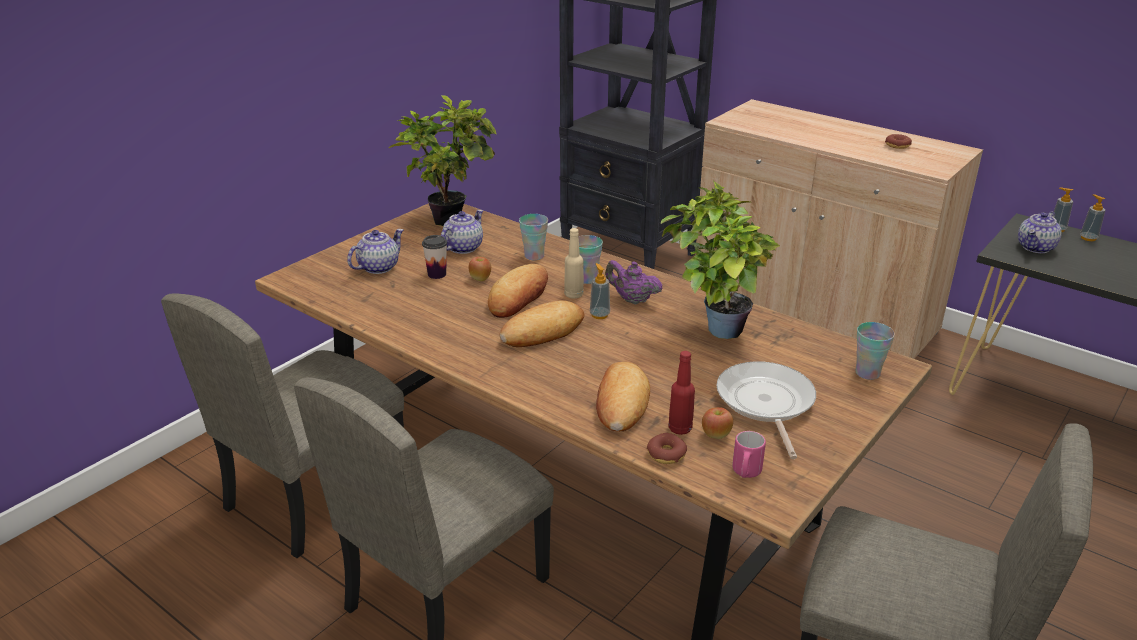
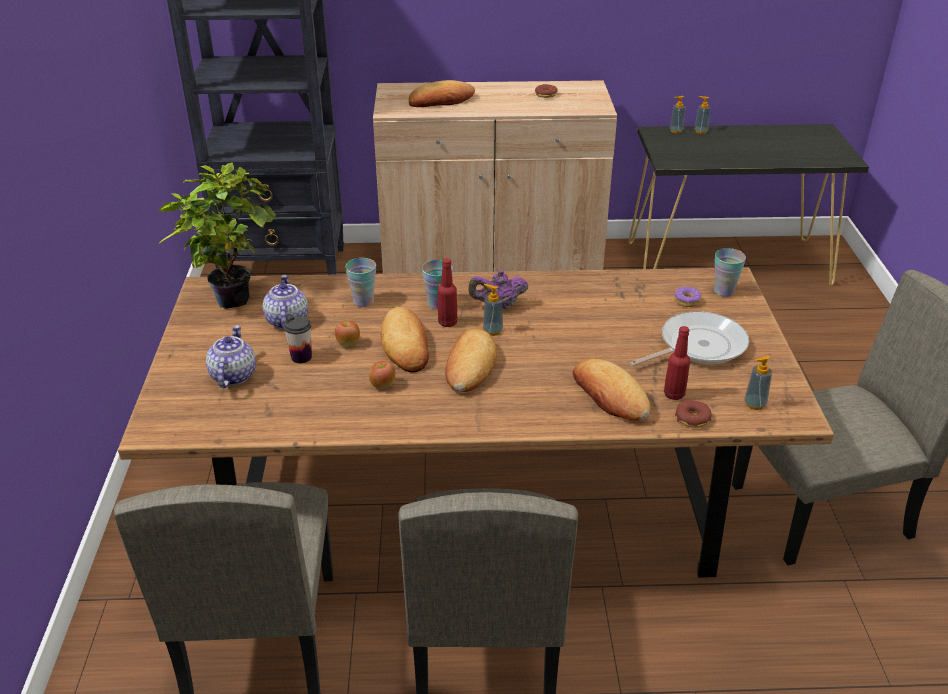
camera: 40 degrees left, 5 degrees up
(574, 295) = (448, 322): beige bottle -> red bottle
(714, 329) = (589, 303): potted plant -> none
(716, 435) = (701, 386): apple -> apple (382, 385)
(745, 473) = (754, 404): pink mug -> soap dispenser
(765, 403) = (698, 346): frying pan -> frying pan turned 105 degrees clockwise
(786, 125) = (441, 101): none -> bread
(814, 365) = (686, 301): none -> donut
(1036, 248) = (682, 150): teapot -> none

